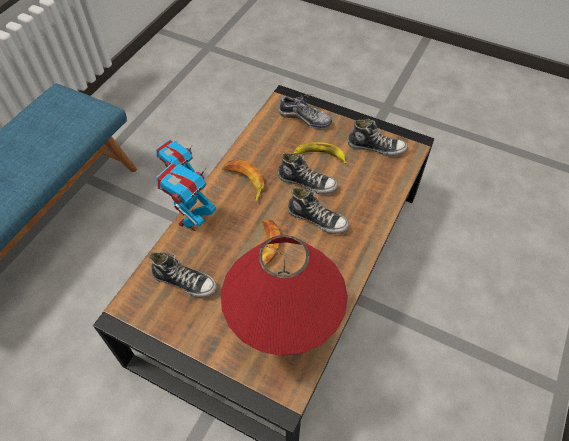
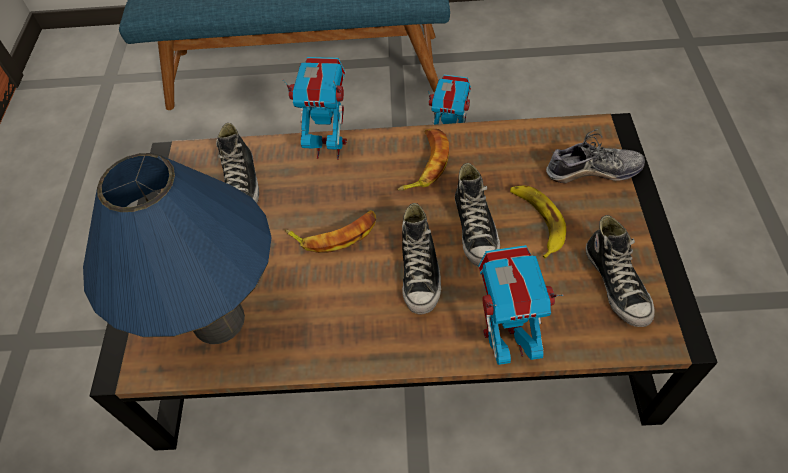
camera: 65 degrees right, 0 degrees up
(284, 334) = (218, 320): red table lamp -> blue table lamp
(305, 118) = (592, 171): shoe -> shoe turned 90 degrees counterclockwise
(381, 205) = (505, 341): none -> toy robot

